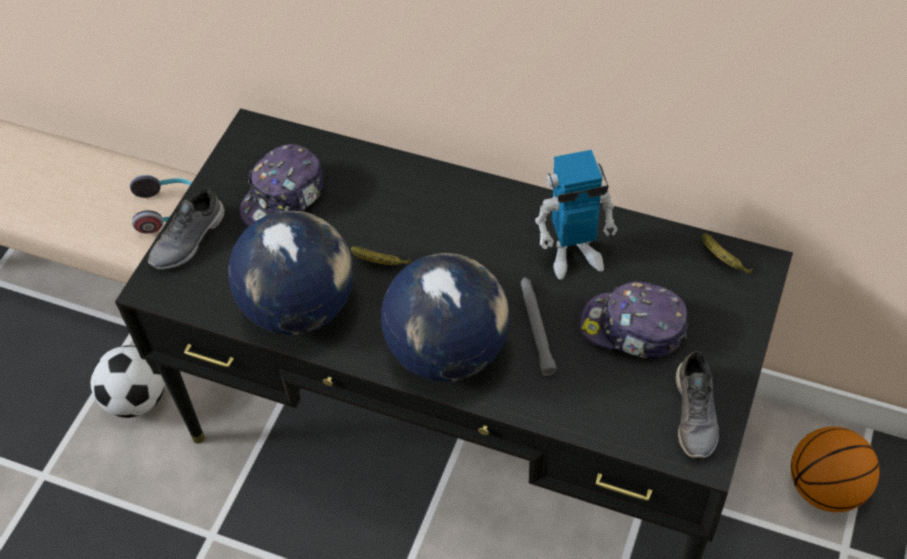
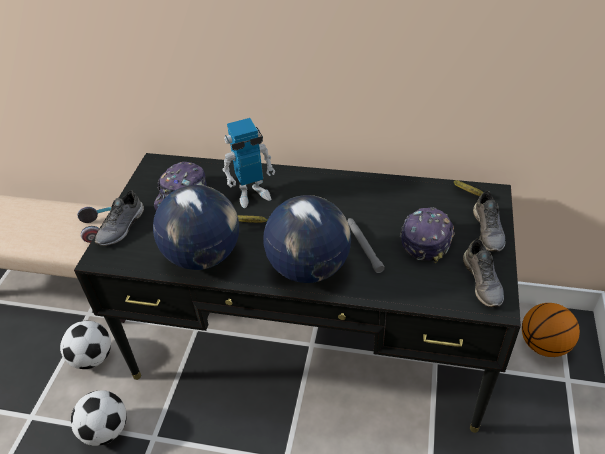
camera: 10 degrees left, 10 degrees down
(146, 513) = (106, 430): none -> football
(574, 254) = (376, 203): toy robot -> toy robot (252, 194)
(633, 329) = (426, 238): cap -> cap turned 105 degrees clockwise
(731, 330) = (488, 231): none -> grey shoe

